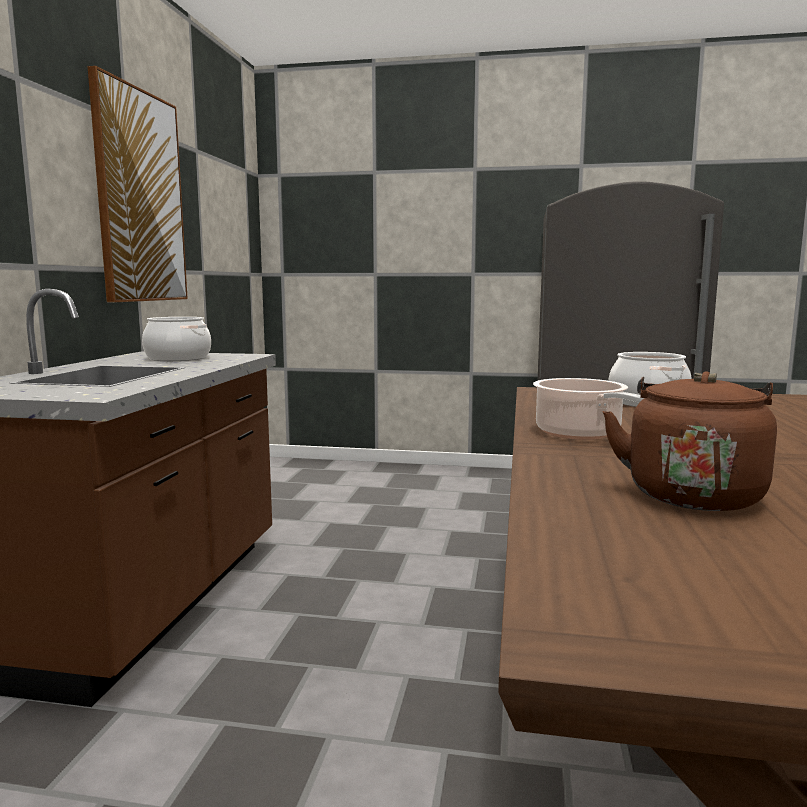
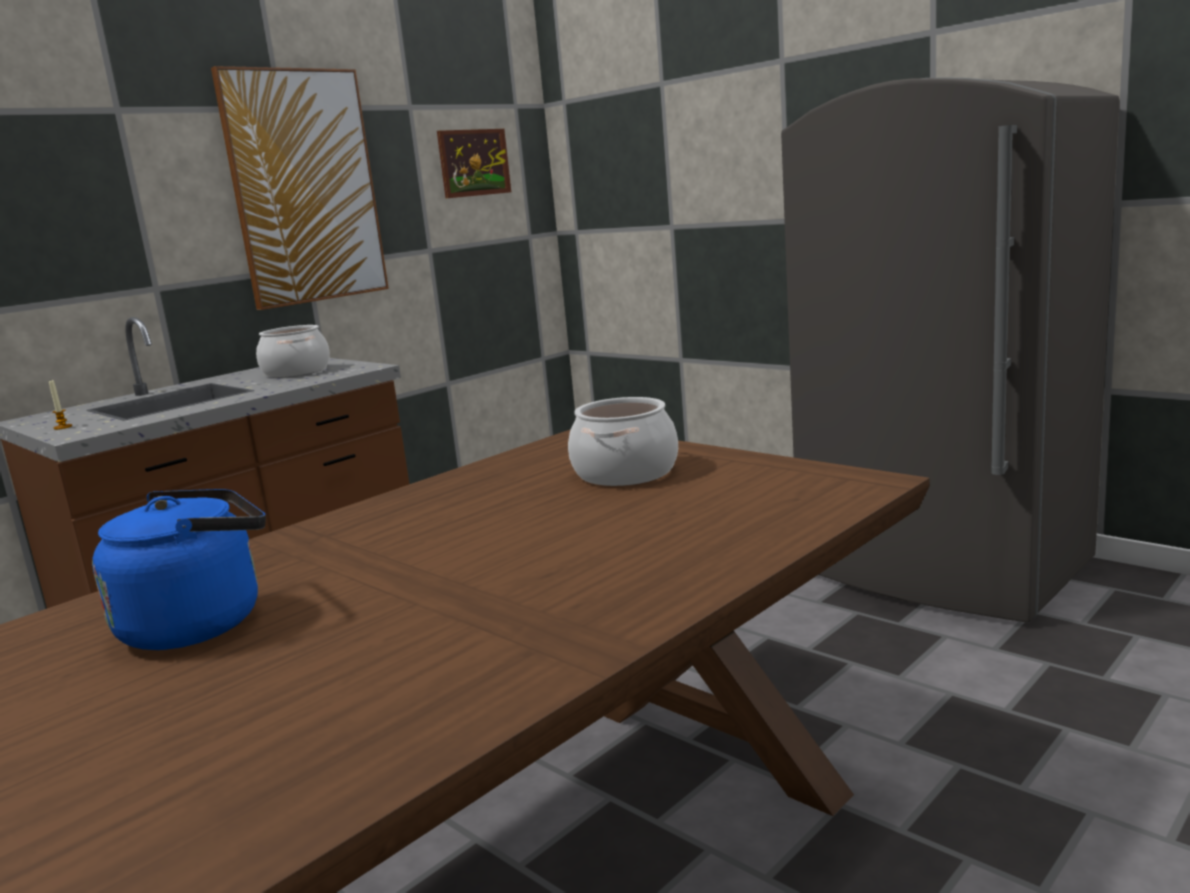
camera: 35 degrees right, 5 degrees up
(43, 392) = (63, 427): none -> candle
(228, 207) = (474, 163): none -> picture
(580, 434) = (380, 521): cooking pot -> none
(692, 494) = (201, 622): brown kettle -> blue kettle

